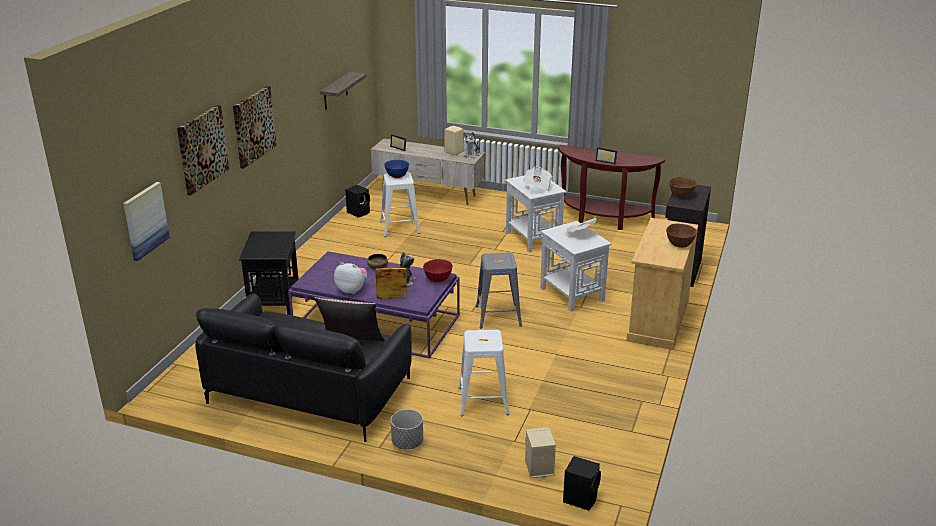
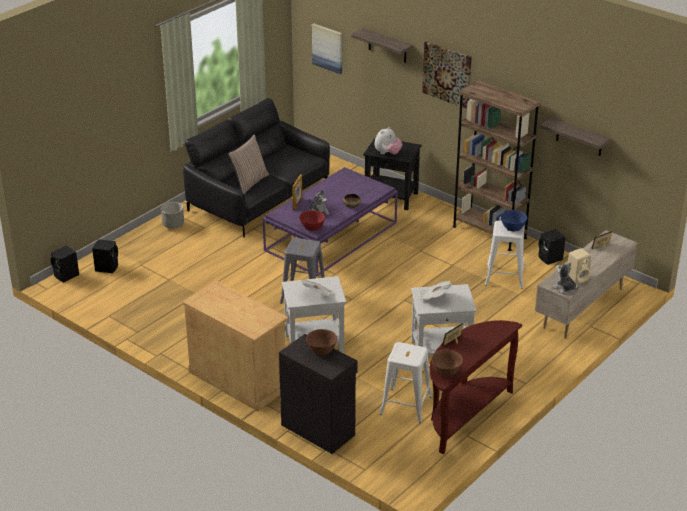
camera: 110 degrees right, 5 degrees up
(202, 149) = (387, 46): picture -> shelf
(325, 243) = (489, 232): none -> brown bookcase
(352, 290) = (321, 189): plush toy -> plush toy (387, 153)
(483, 400) = (194, 262): white stool -> white stool (406, 405)
(538, 468) = (107, 267): beige speaker -> black speaker
(679, 244) = (224, 314): brown bowl -> brown bowl (446, 372)

